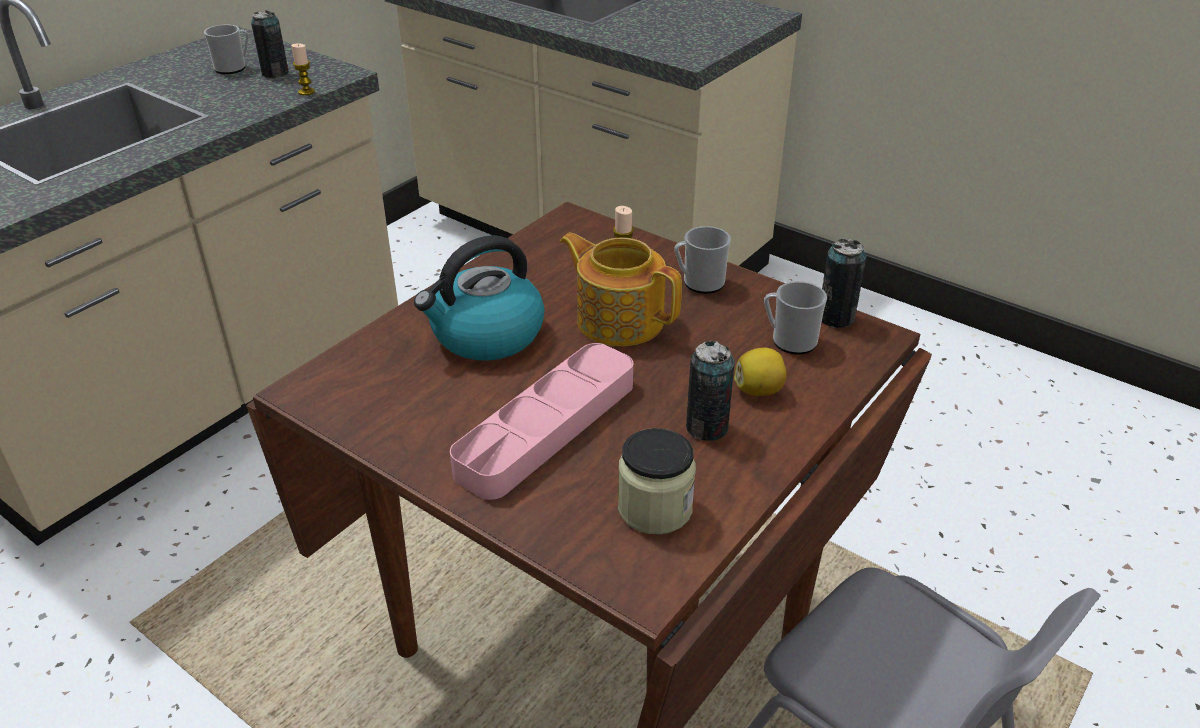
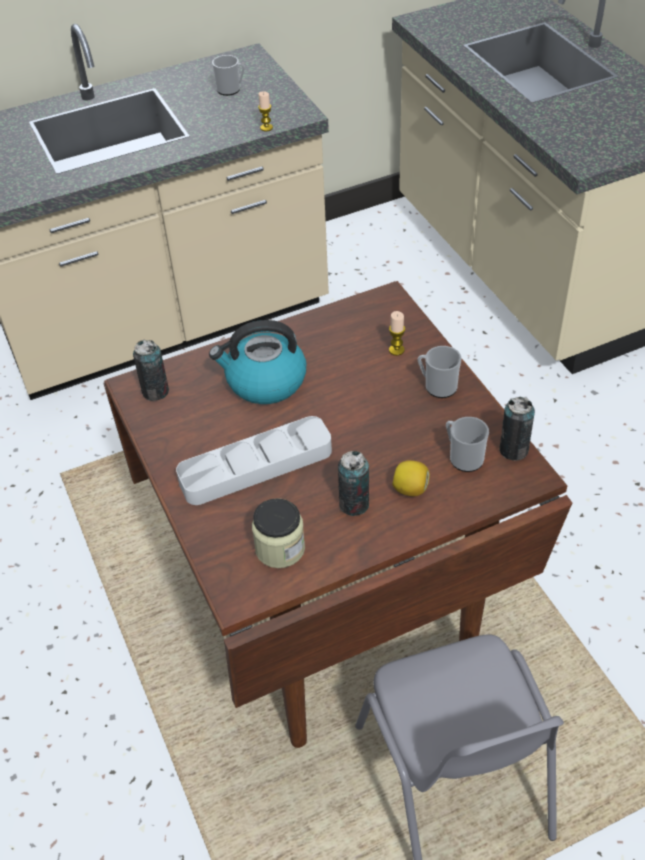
camera: 30 degrees right, 10 degrees up
(275, 73) = (256, 102): can -> can (155, 391)
(547, 427) = (256, 466): pink tray -> grey tray
(619, 319) = (359, 398): teapot -> none

